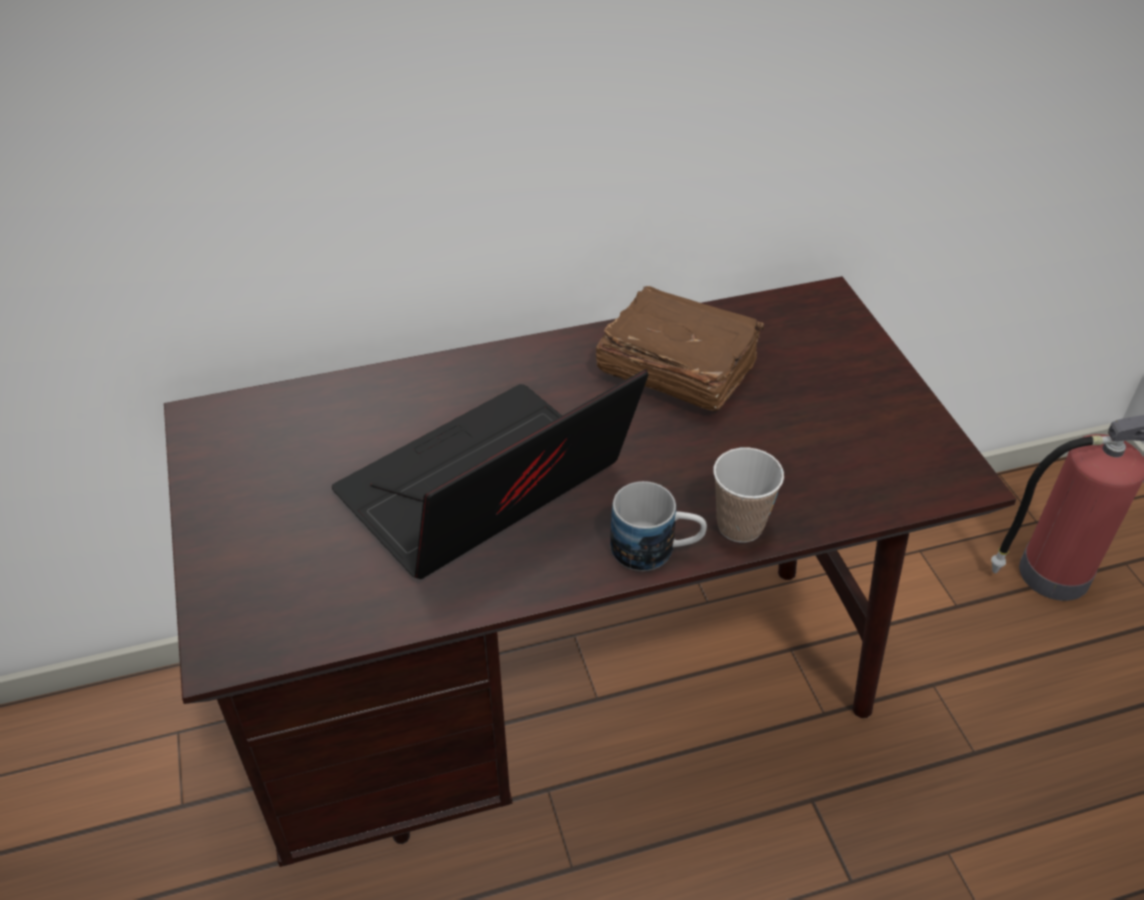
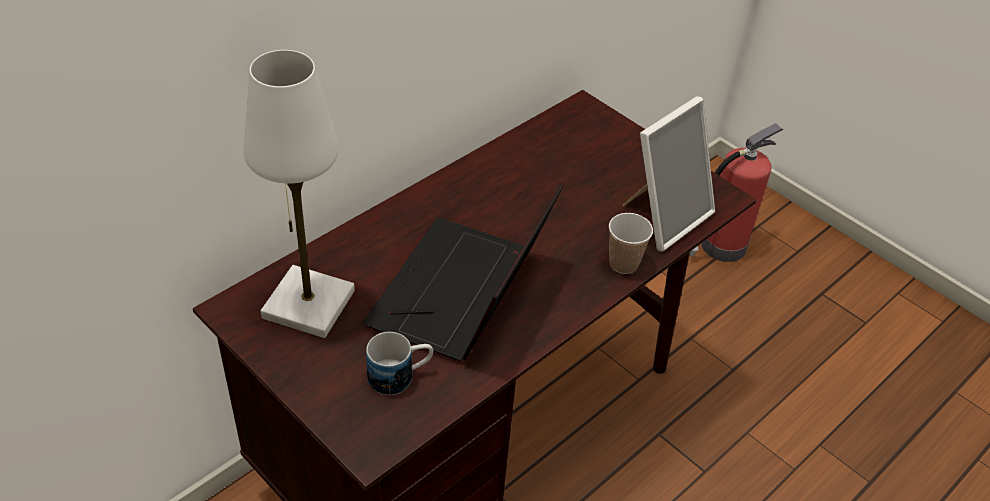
camera: 30 degrees left, 0 degrees up
(290, 442) = (308, 304): none -> white table lamp
(656, 550) = (587, 294): mug -> mug (400, 376)
(675, 369) = (523, 179): brown book -> none
(848, 479) = (664, 216): none -> picture frame

